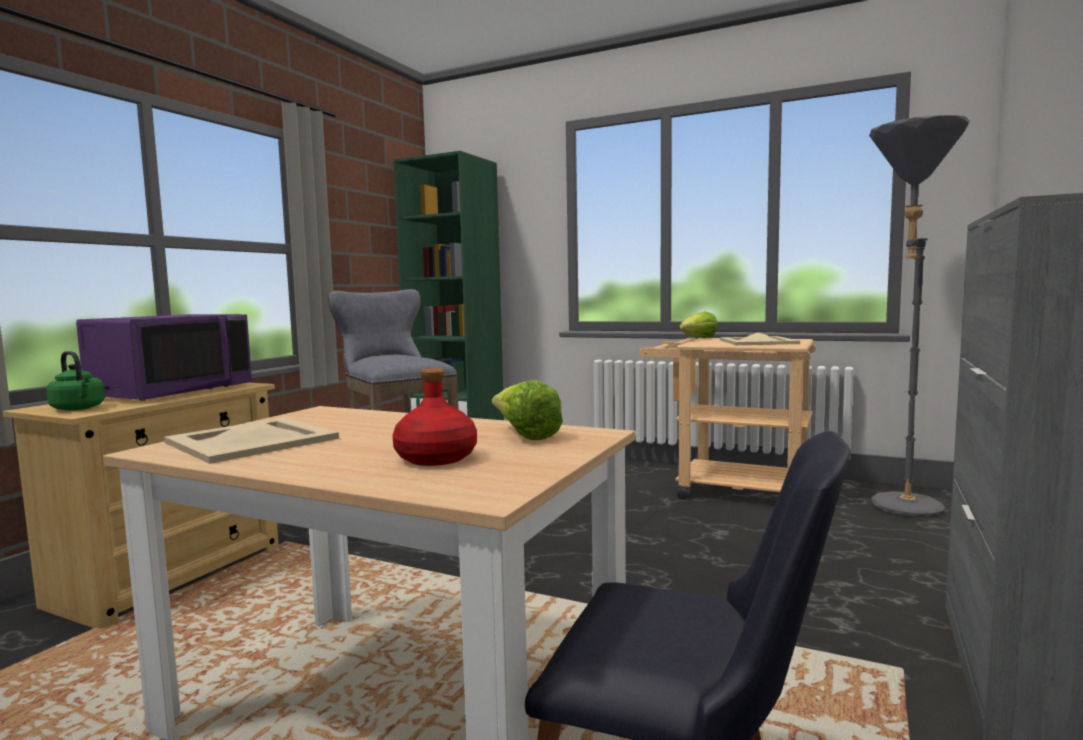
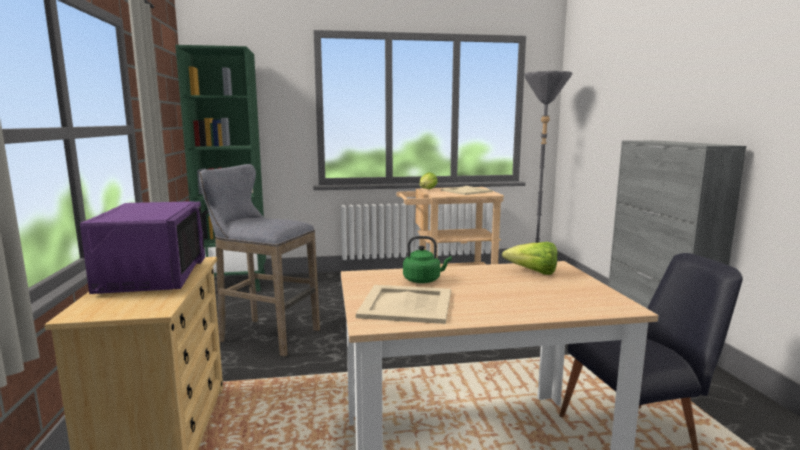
camera: 35 degrees left, 5 degrees up
(79, 408) = (132, 307): green kettle -> green kettle (424, 280)
(437, 458) = (542, 294): red bottle -> none

